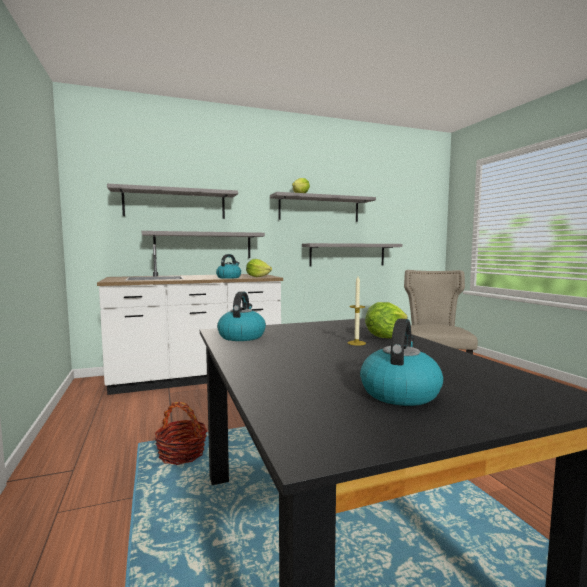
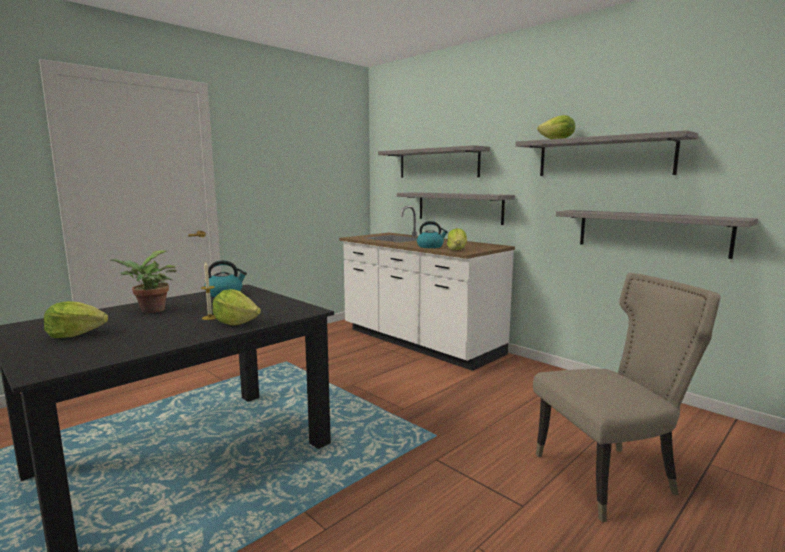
camera: 65 degrees right, 5 degrees up
(182, 453) = (280, 378): basket -> none
(293, 362) = (150, 311): none -> potted plant
(399, 392) = (76, 334): kettle -> lettuce

